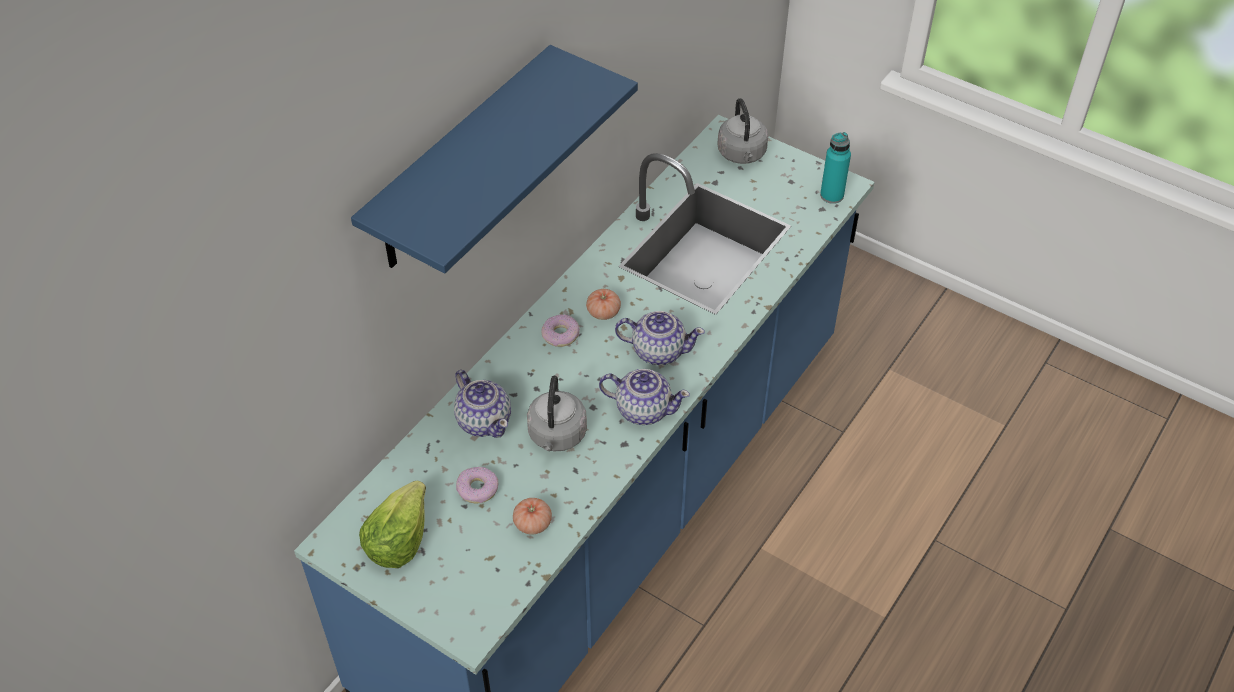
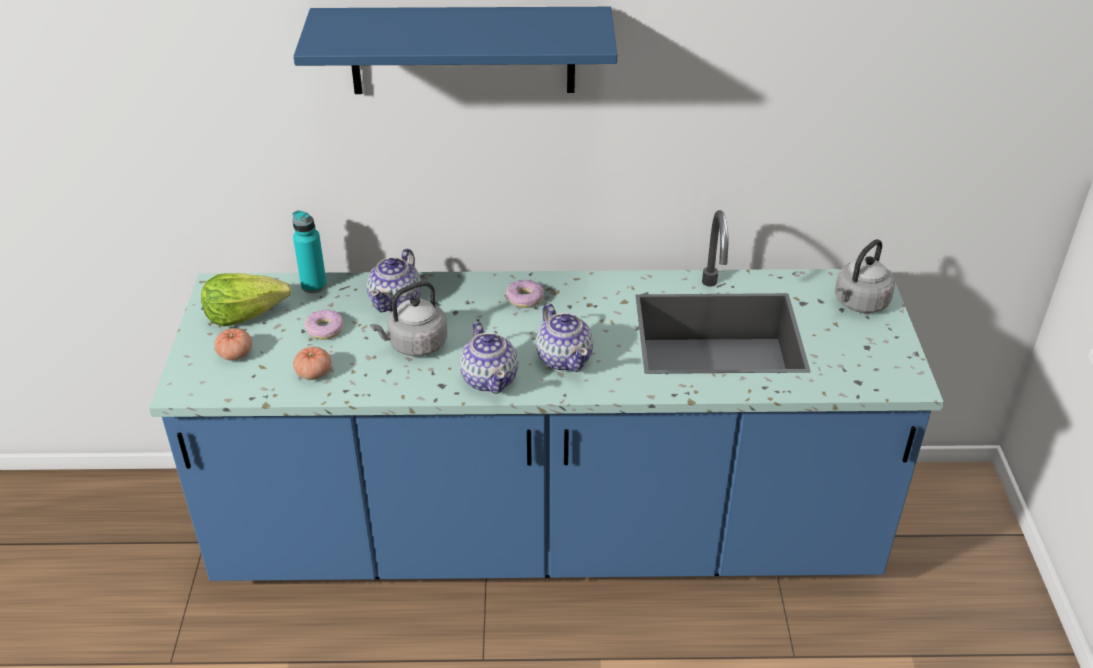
camera: 55 degrees right, 10 degrees down
(603, 312) = (574, 309): tomato -> tomato (235, 354)
(831, 195) = (884, 381): turquoise bottle -> turquoise bottle (314, 285)

